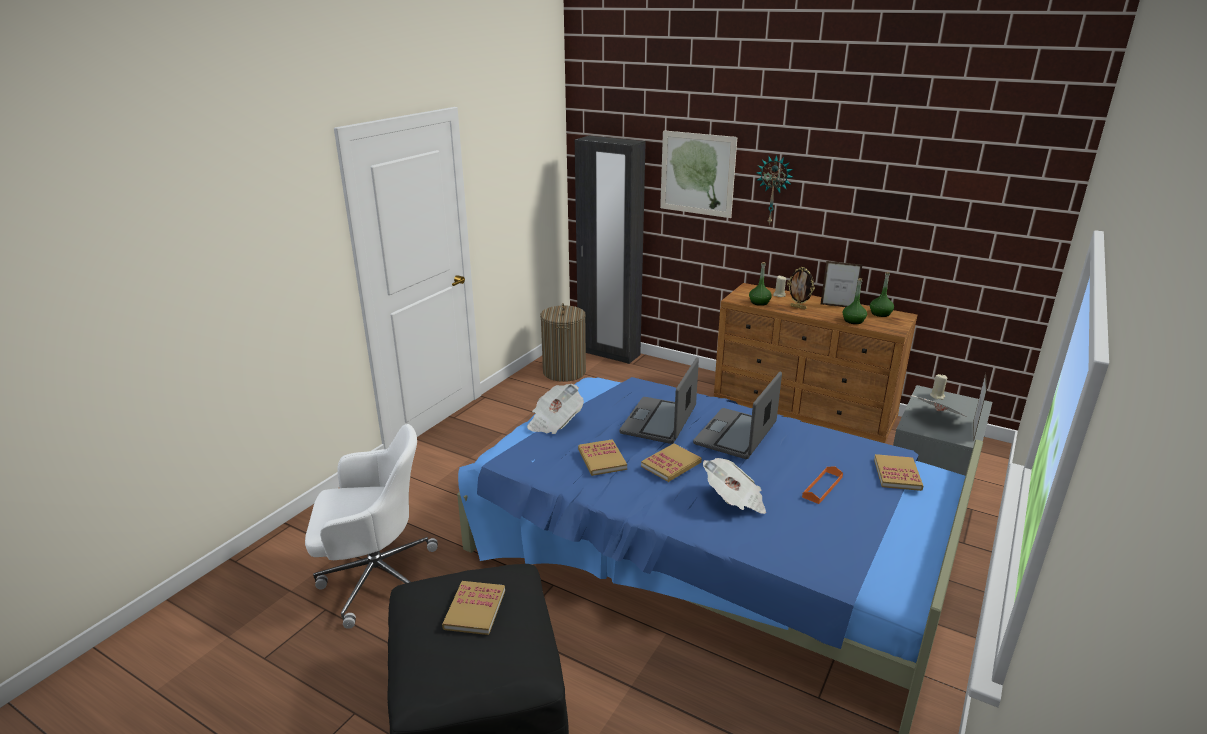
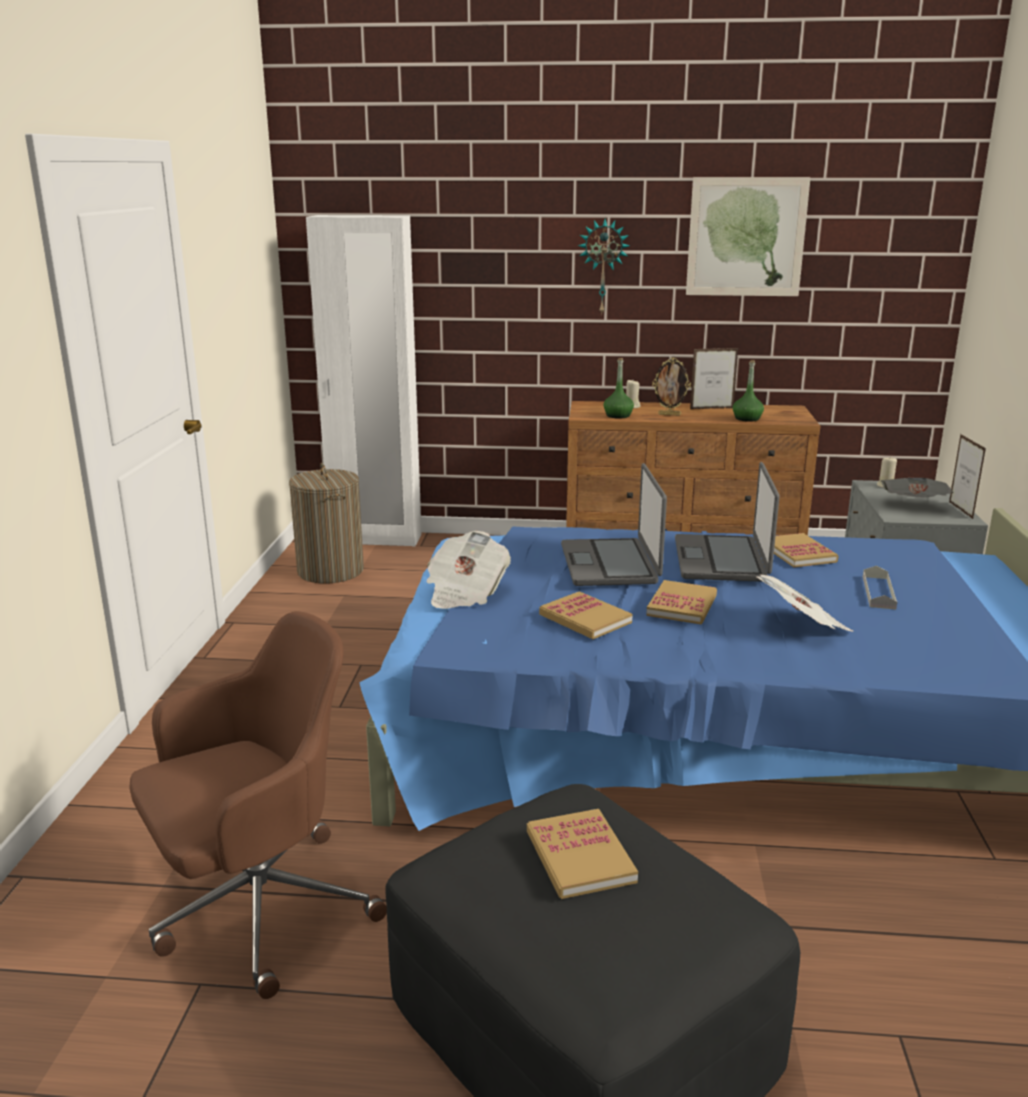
camera: 25 degrees left, 5 degrees down
(376, 579) = (258, 909): white office chair -> brown office chair
(608, 353) = (375, 539): black wardrobe -> white wardrobe
(697, 174) = (491, 256): picture -> picture (746, 237)
(822, 487) = (878, 592): orange tray -> grey tray
(880, 313) = (766, 409): green bottle -> none
(897, 474) = (937, 564): book -> book (798, 553)

